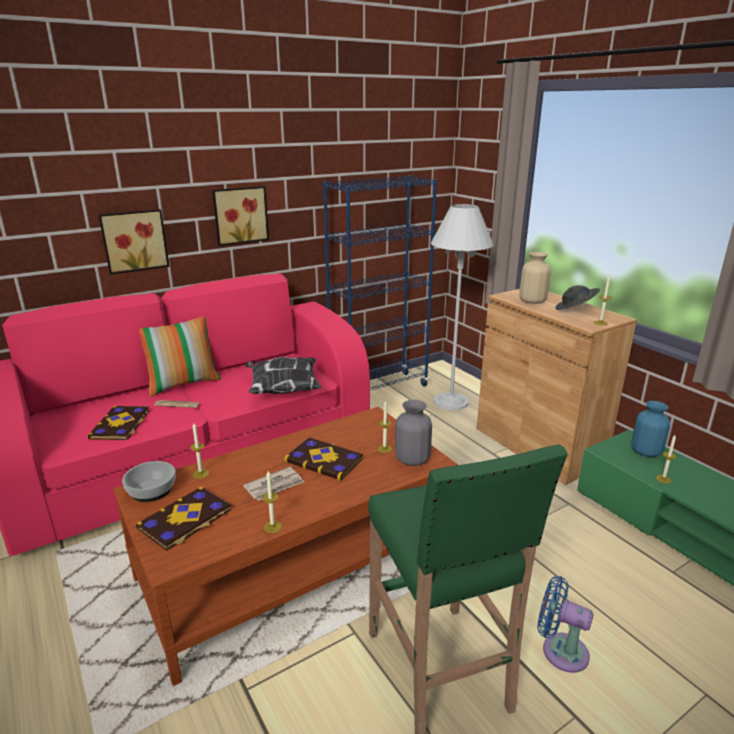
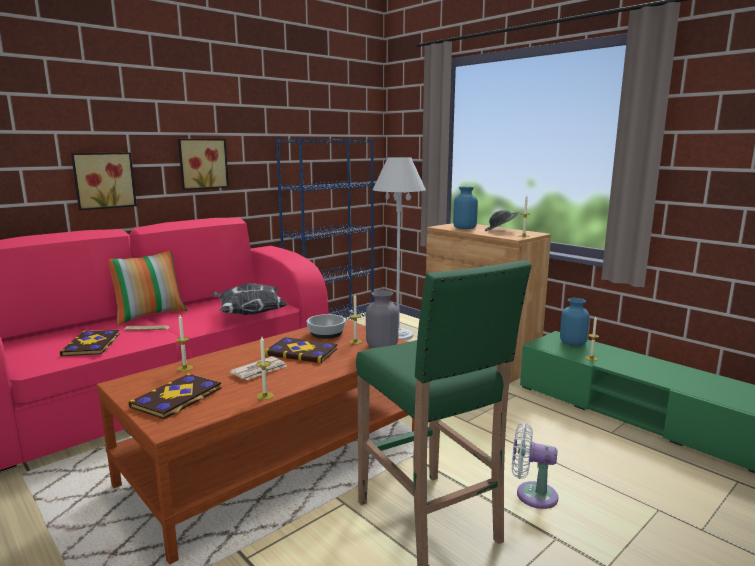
camera: 10 degrees left, 10 degrees down
(151, 490) = (137, 382): bowl -> bowl (326, 333)
(532, 301) = (464, 228): beige vase -> blue vase
(560, 650) = (532, 494): blue fan -> white fan

